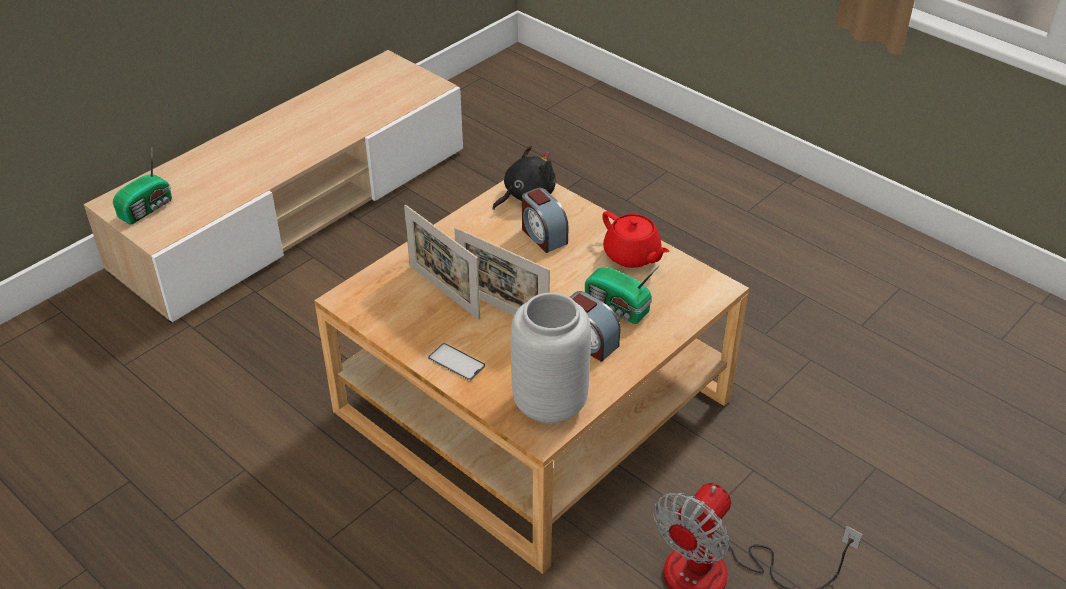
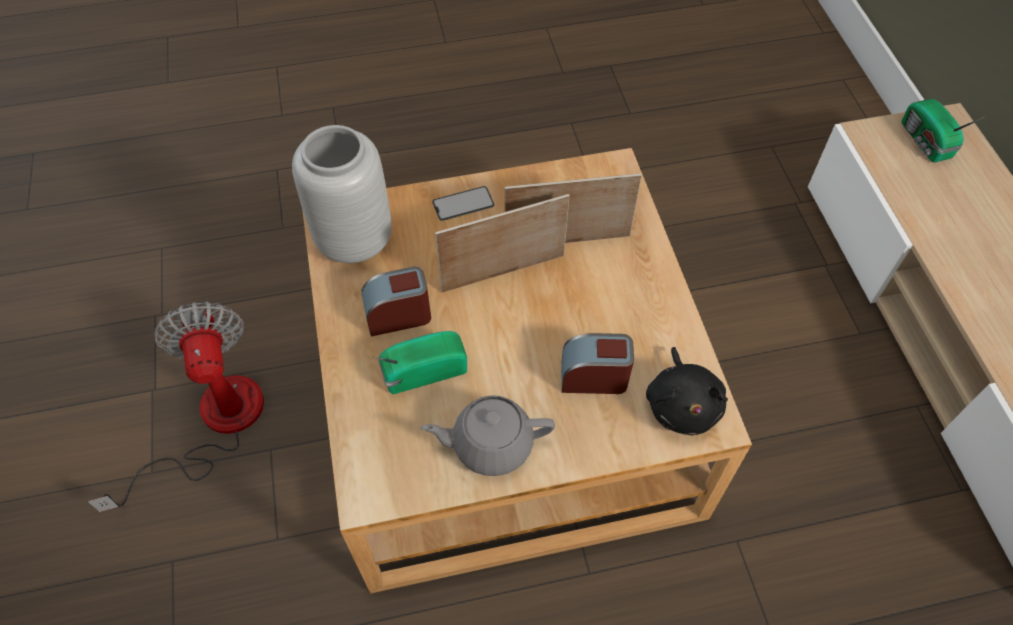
camera: 125 degrees right, 15 degrees up
(632, 255) = (491, 444): red teapot -> grey teapot

